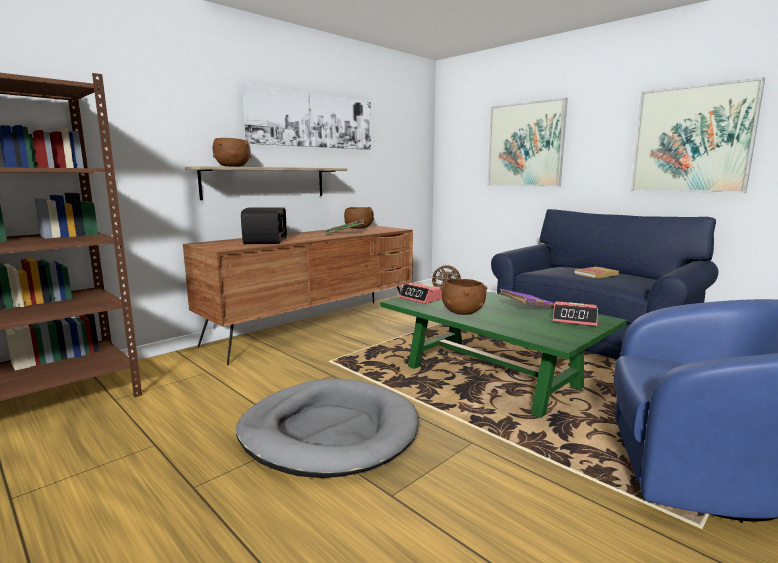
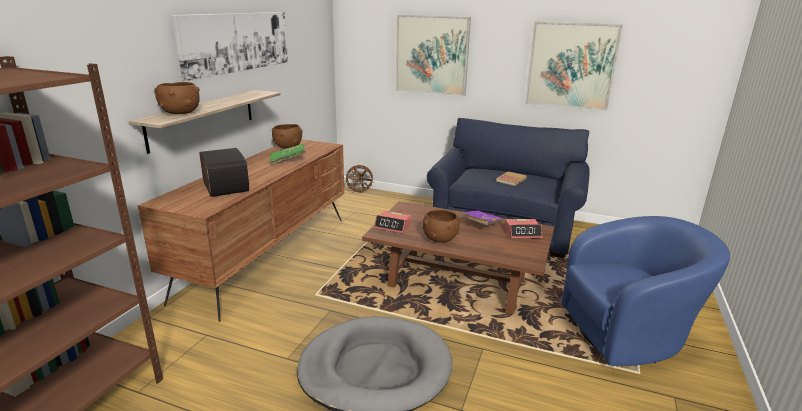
camera: 25 degrees left, 10 degrees up
(491, 377) = (457, 282): green coffee table -> brown coffee table

